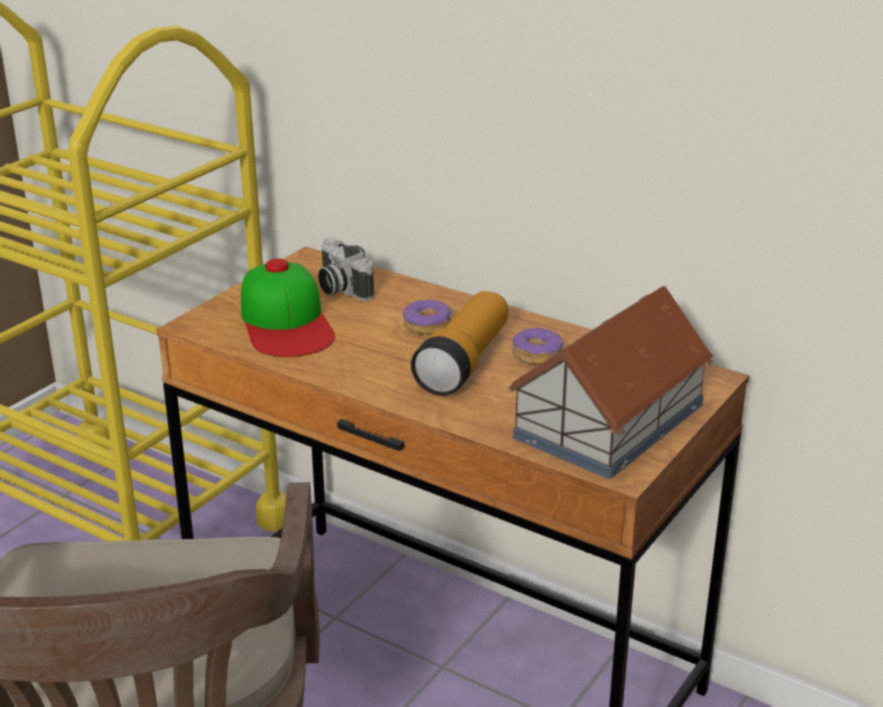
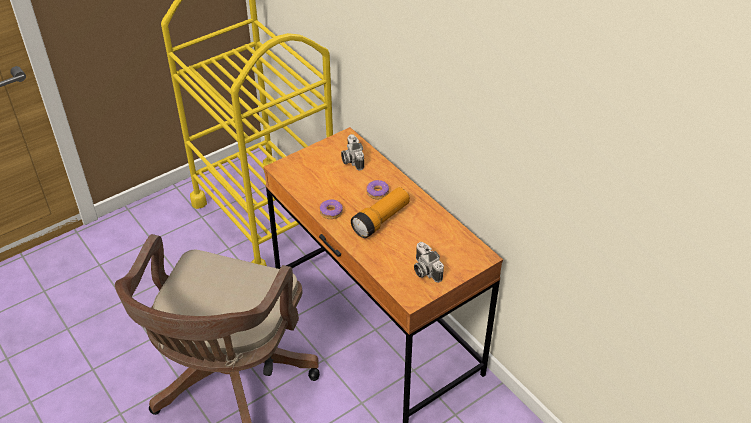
camera: 20 degrees right, 15 degrees up
(286, 322) = (318, 176): cap -> none
(536, 354) = (415, 223): donut -> donut (331, 212)
(611, 420) = (425, 270): toy house -> camera

